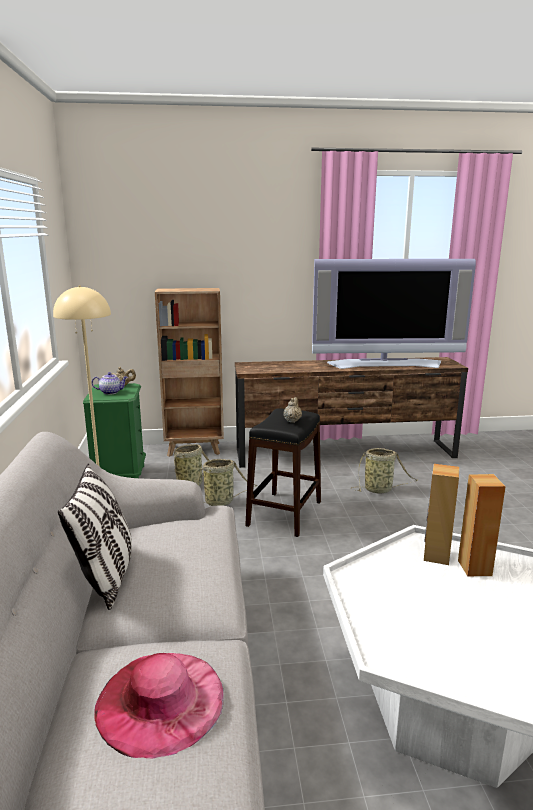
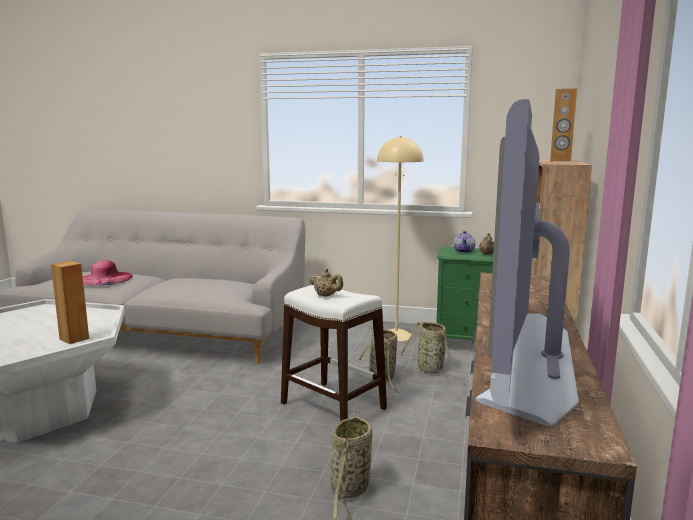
camera: 110 degrees right, 5 degrees down
(106, 576) = (206, 277): pillow -> none
(284, 513) = (333, 405): black stool -> white stool
(475, 568) = (39, 345): brown speaker -> brown speaker (560, 161)

